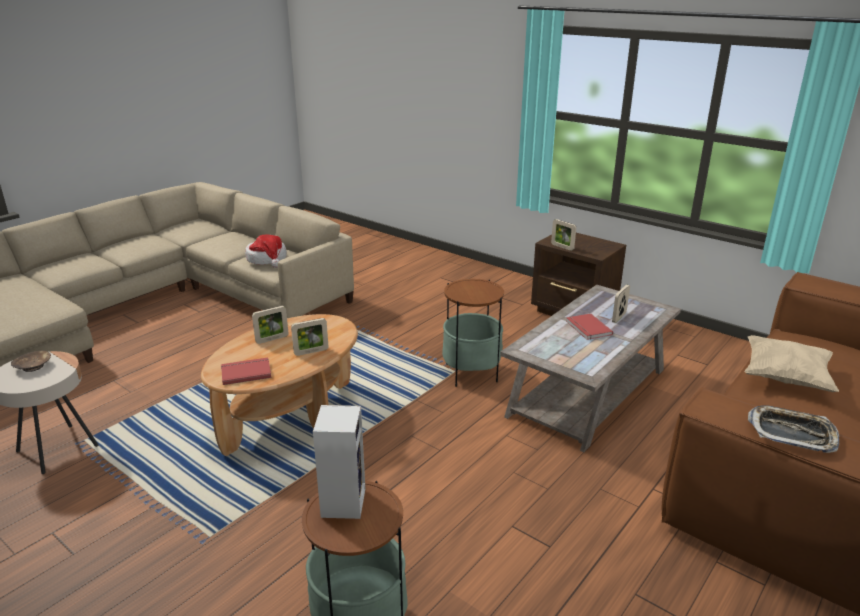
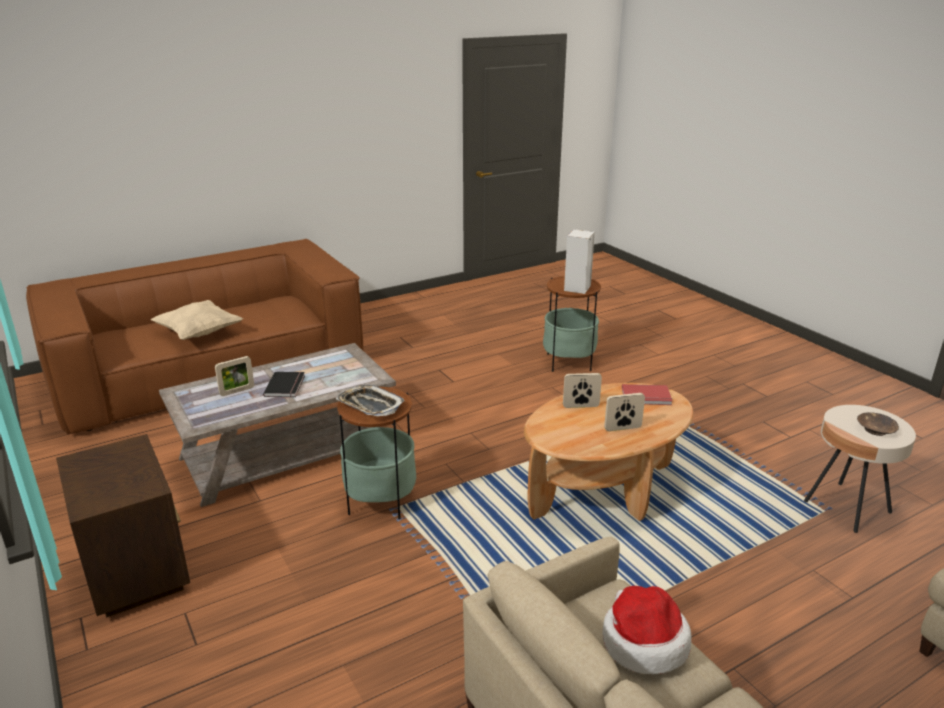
camera: 160 degrees left, 0 degrees up
(562, 247) = (150, 471): picture frame -> none
(587, 328) = (286, 386): red book -> black book
(792, 433) = (318, 261): tray -> tray (370, 405)

